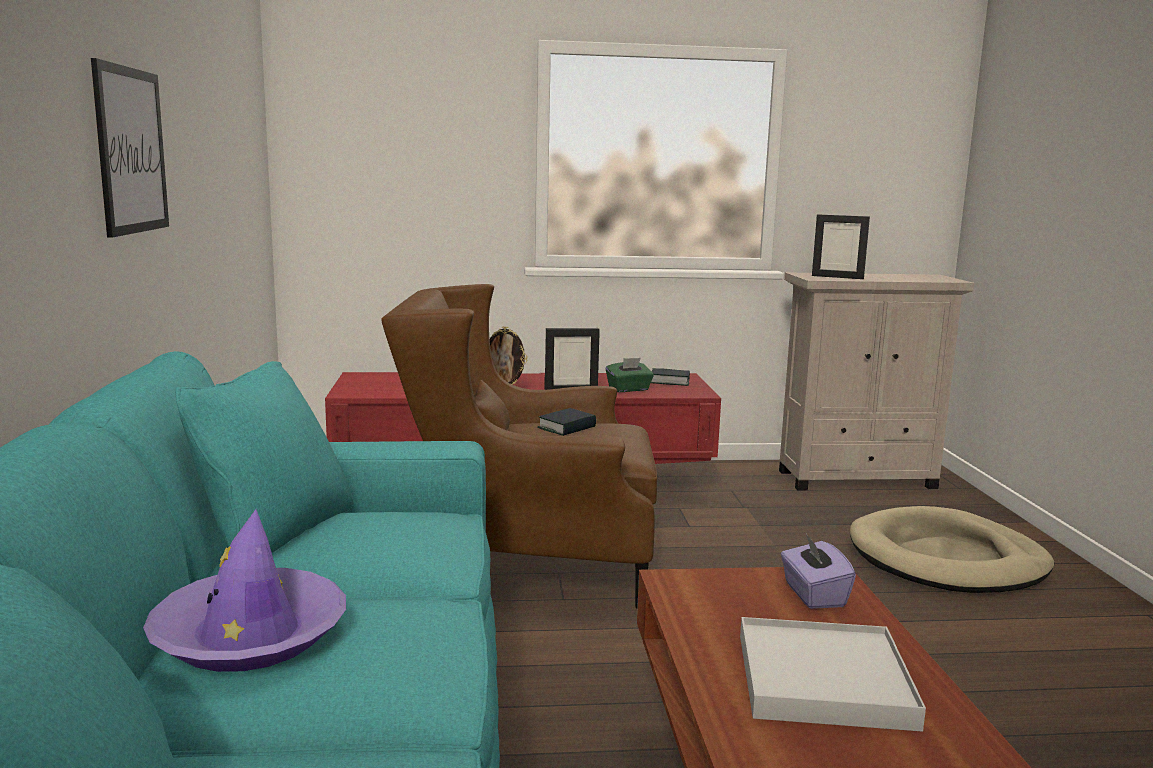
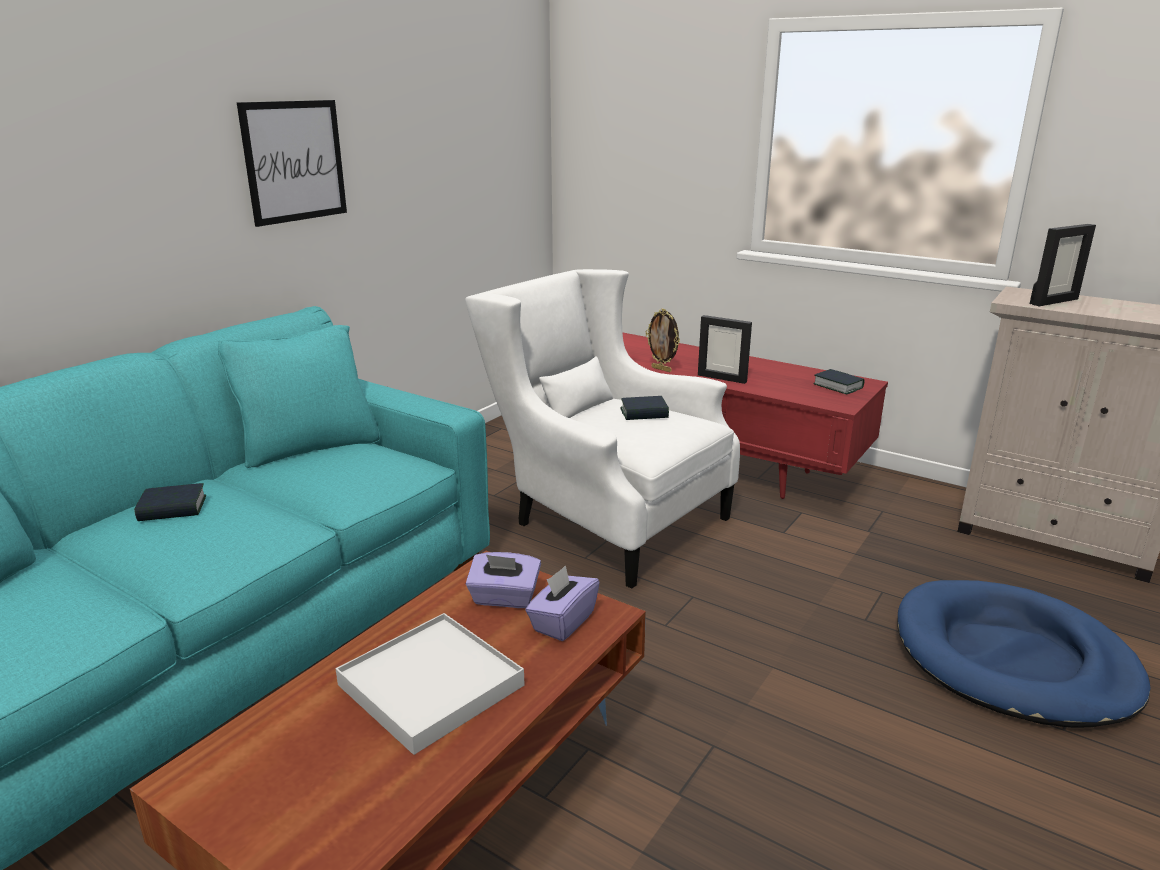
camera: 40 degrees right, 10 degrees up
(250, 635) = (172, 509): purple hat -> book
(528, 561) = (604, 518): brown armchair -> white armchair
(629, 389) = (780, 386): green tissue box -> none
(735, 597) = (504, 598): none -> purple tissue box
(837, 277) = (1054, 301): picture frame -> picture frame turned 90 degrees counterclockwise
(947, 559) = (1012, 659): beige dog bed -> blue dog bed

